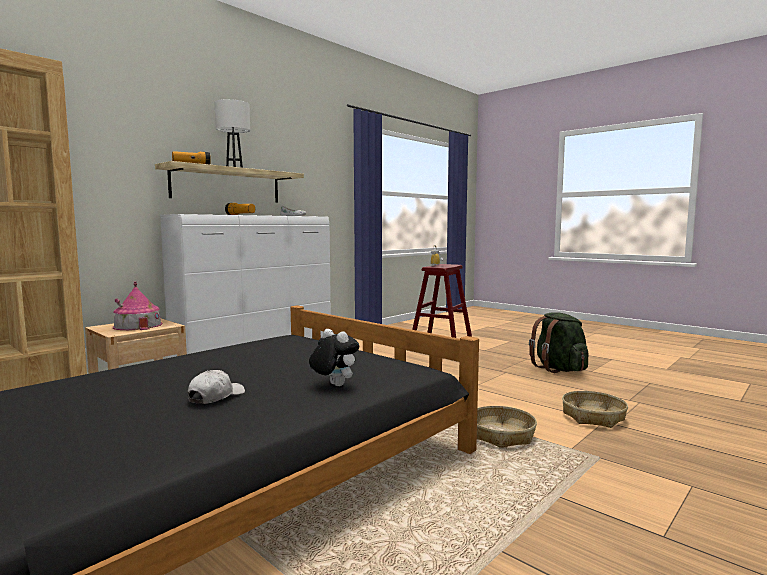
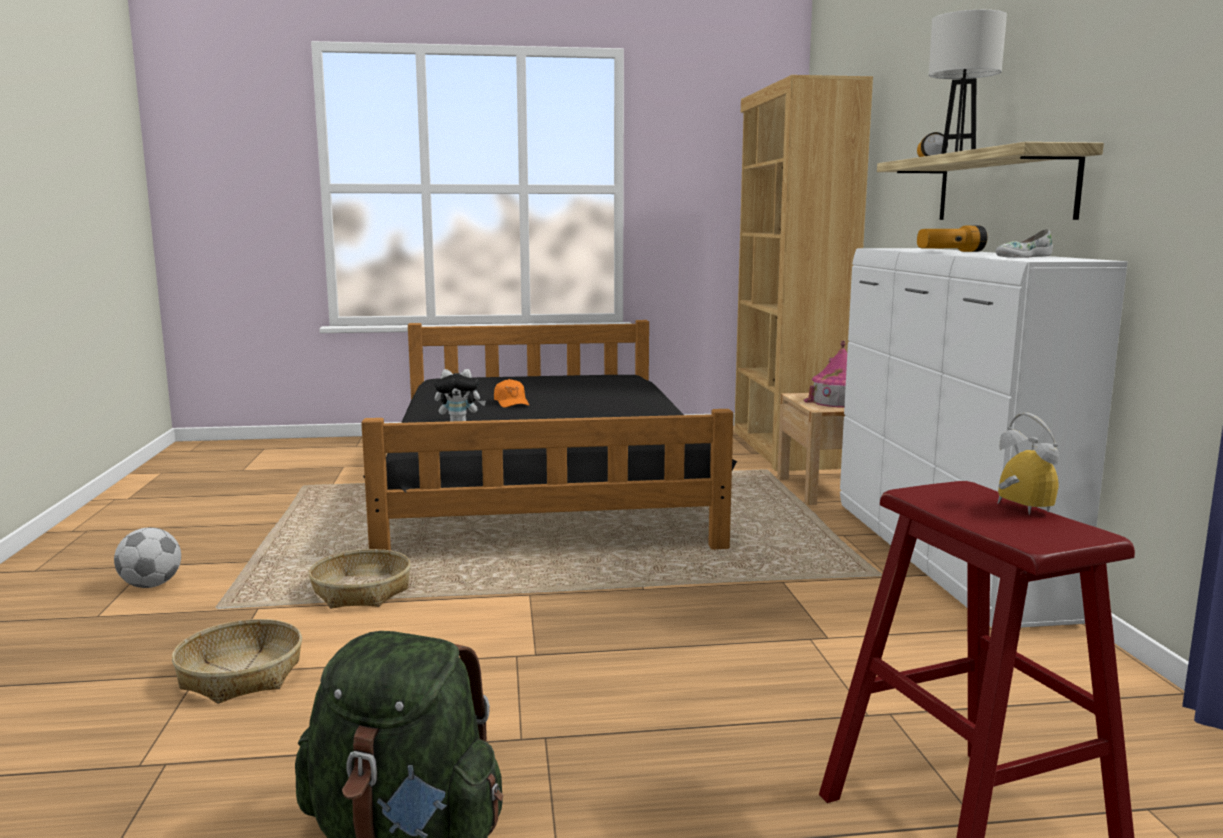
camera: 130 degrees right, 5 degrees up
(216, 396) = (511, 403): white cap -> orange cap
(653, 503) = (151, 585): none -> football

